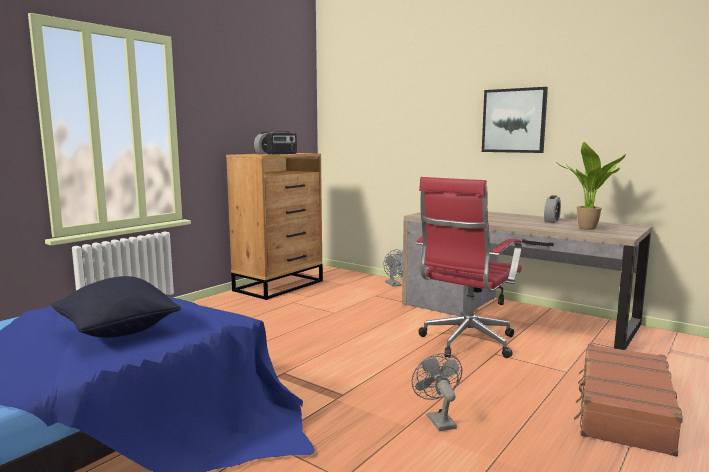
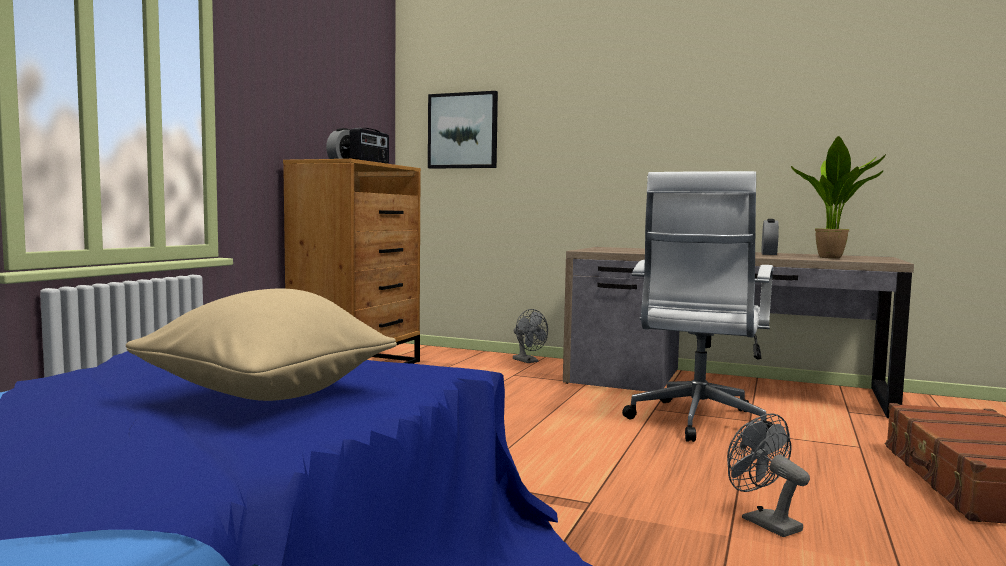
camera: 15 degrees left, 5 degrees down
(118, 332) = (267, 397): black pillow -> beige pillow
(466, 343) = (696, 423): red office chair -> white office chair
(514, 120) = (701, 124): picture -> picture (463, 131)

